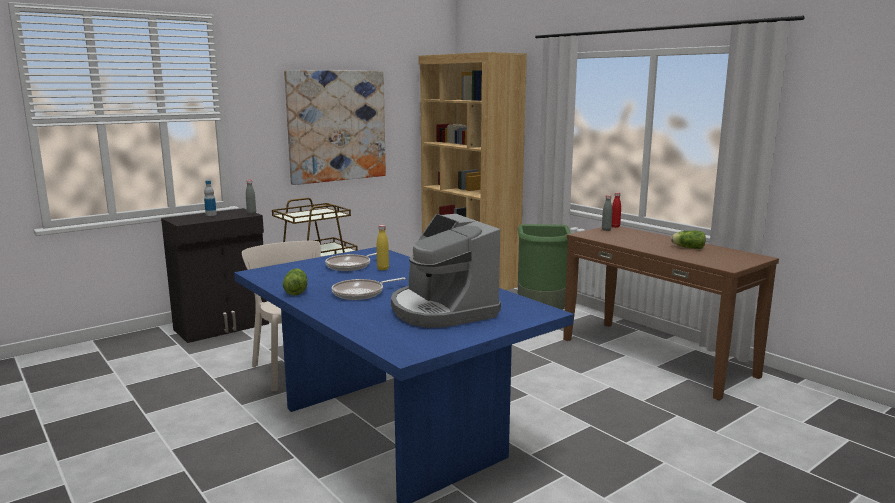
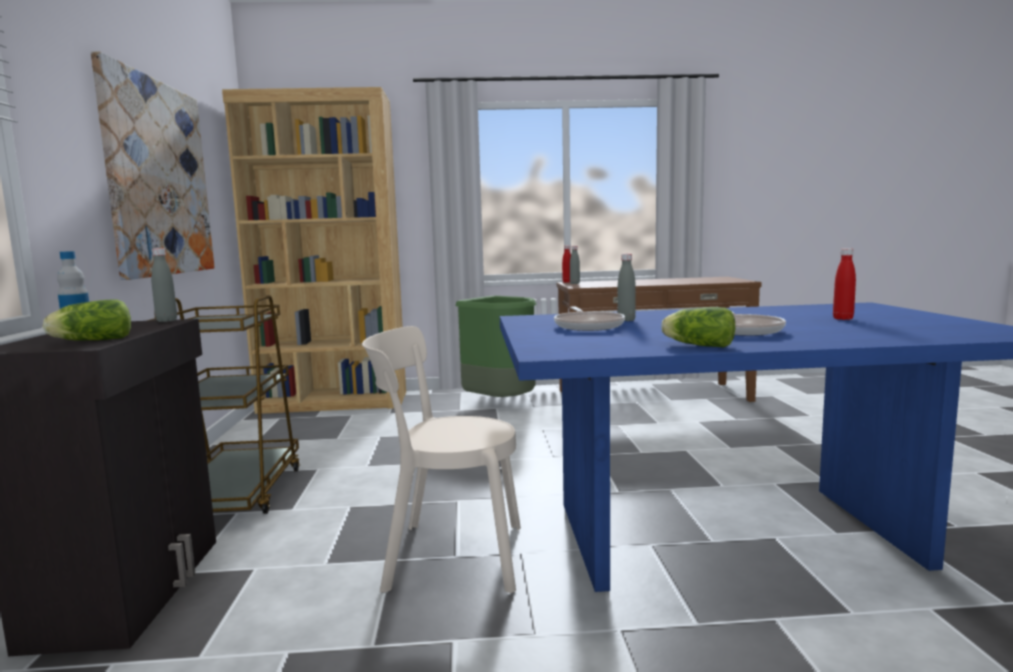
camera: 55 degrees left, 5 degrees down
(383, 269) = (626, 320): yellow bottle -> grey bottle
(442, 310) = (842, 318): coffee machine -> red bottle
(687, 247) = (671, 280): lettuce -> lettuce (90, 341)

